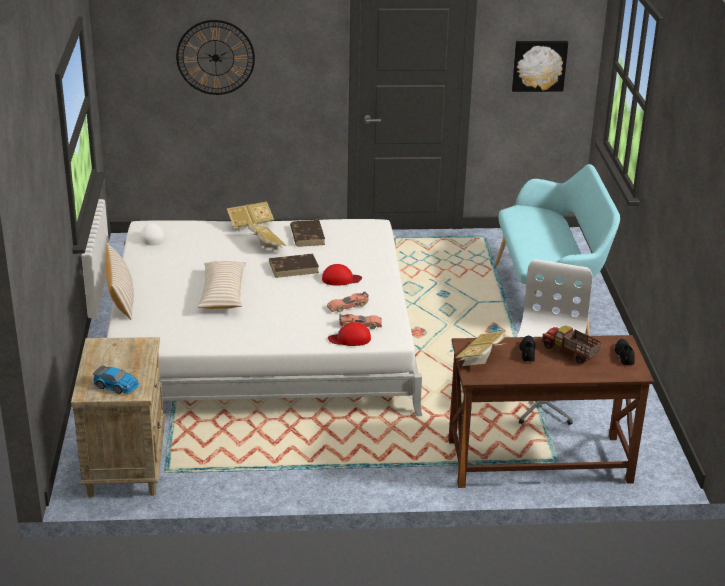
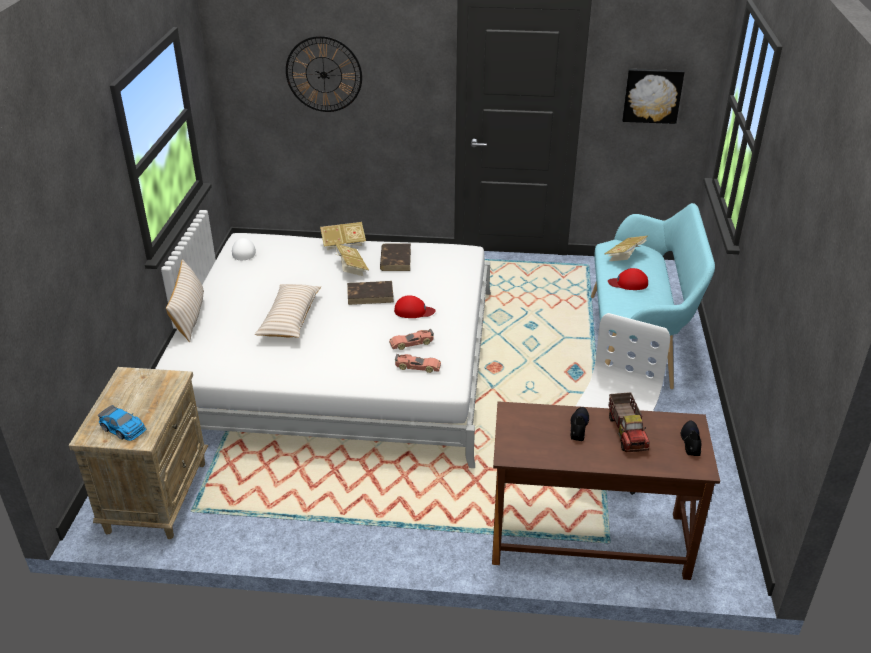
camera: 10 degrees right, 5 degrees up
(350, 339) = (402, 383): red cap -> red cap (628, 283)
(481, 359) = (523, 431): book -> book (625, 257)
(569, 352) = (627, 432): toy truck -> toy truck turned 150 degrees counterclockwise

